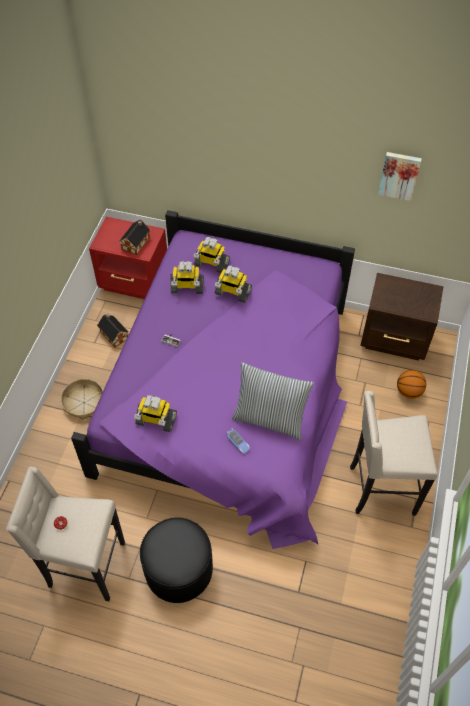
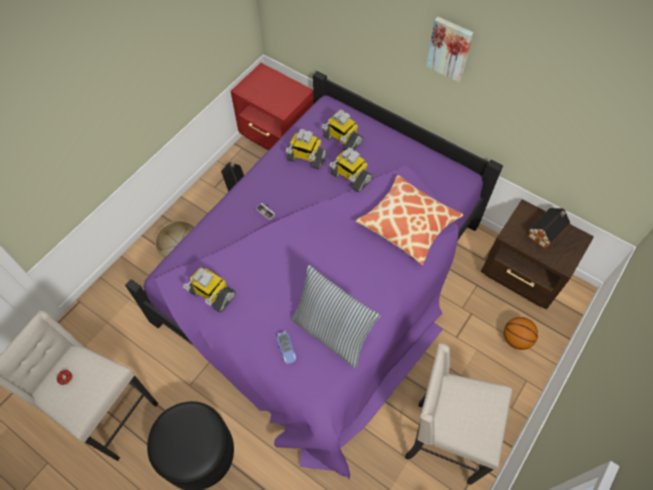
camera: 20 degrees right, 5 degrees up
(136, 243) = (279, 97): toy house -> toy house (546, 232)
(295, 316) = (408, 224): none -> pillow
(399, 175) = (574, 93): picture -> picture (450, 48)

